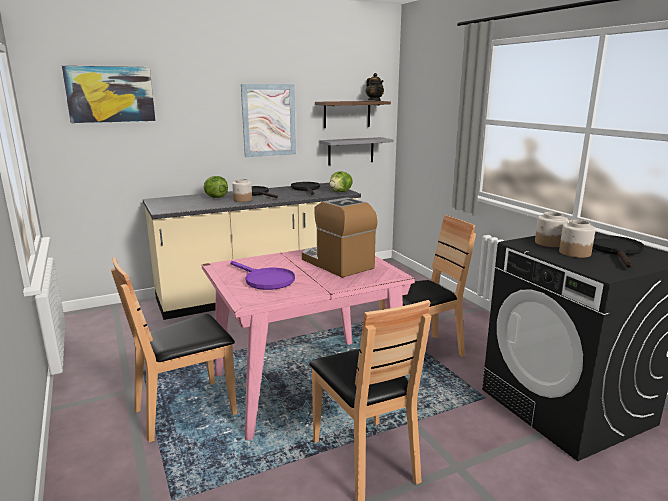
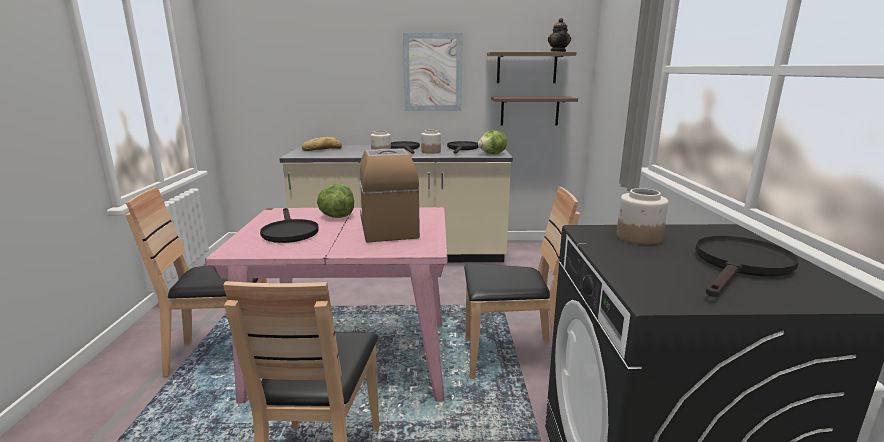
camera: 25 degrees right, 0 degrees up
(110, 94) = (276, 42): picture -> none
(176, 201) = (322, 149): none -> bread
(215, 197) = (362, 149): lettuce -> lettuce (337, 216)
(265, 280) = (289, 232): purple frying pan -> black frying pan
(351, 151) = (529, 111): grey shelf -> brown shelf
(574, 253) = (656, 257): jar -> jar (431, 151)

